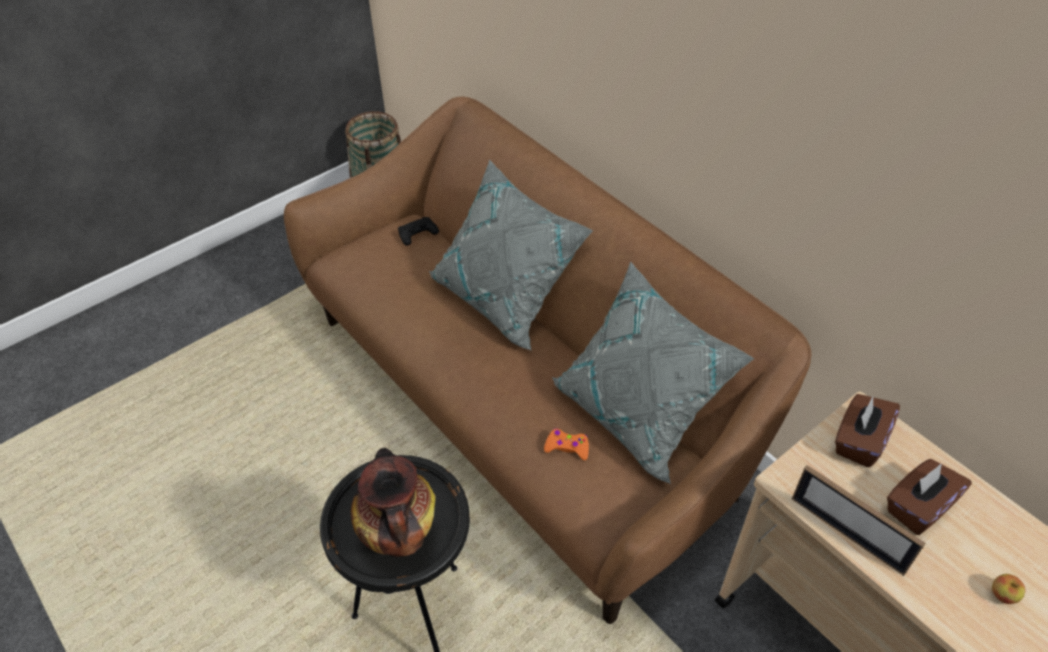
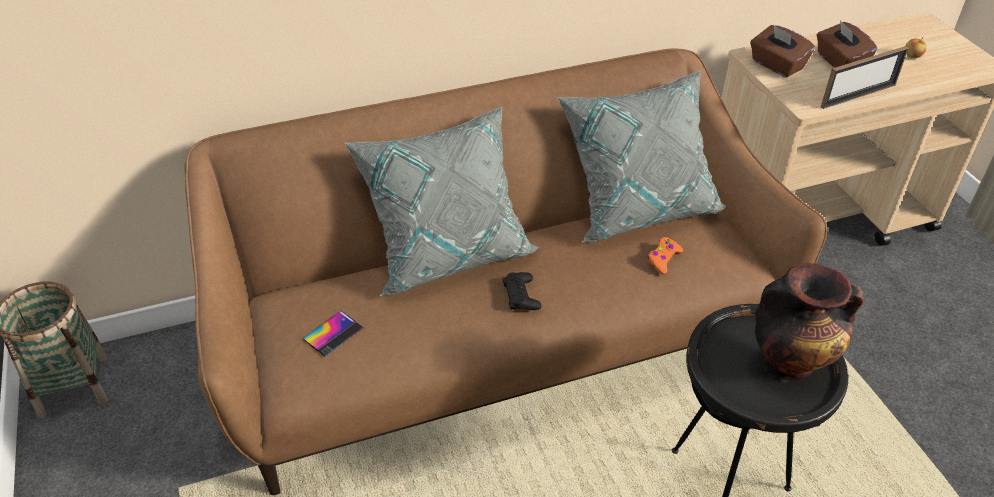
camera: 70 degrees left, 5 degrees down
(387, 262) = (333, 333): none -> phone
(417, 234) = (302, 296): black game controller -> black game controller (521, 295)

